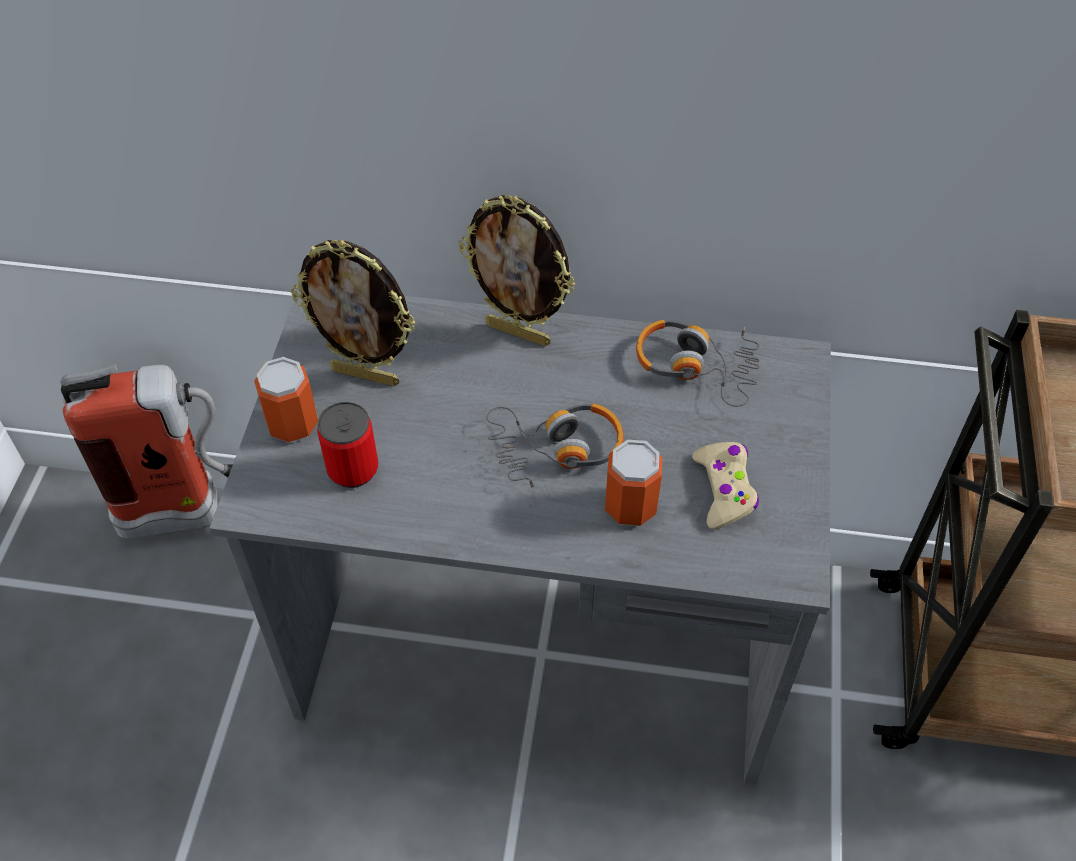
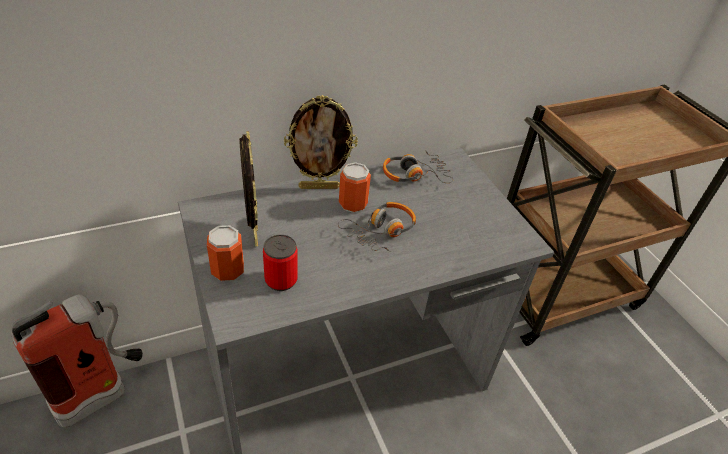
camera: 35 degrees left, 10 degrees down
(366, 375) = (252, 232): picture frame -> picture frame turned 90 degrees counterclockwise
(630, 506) = (436, 243): can -> can (353, 204)
(724, 490) = (470, 221): beige game controller -> none

